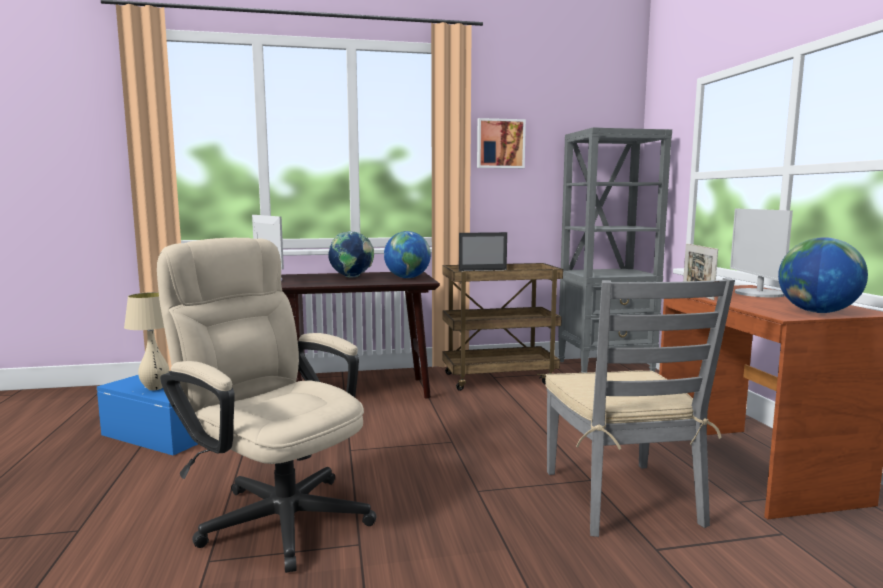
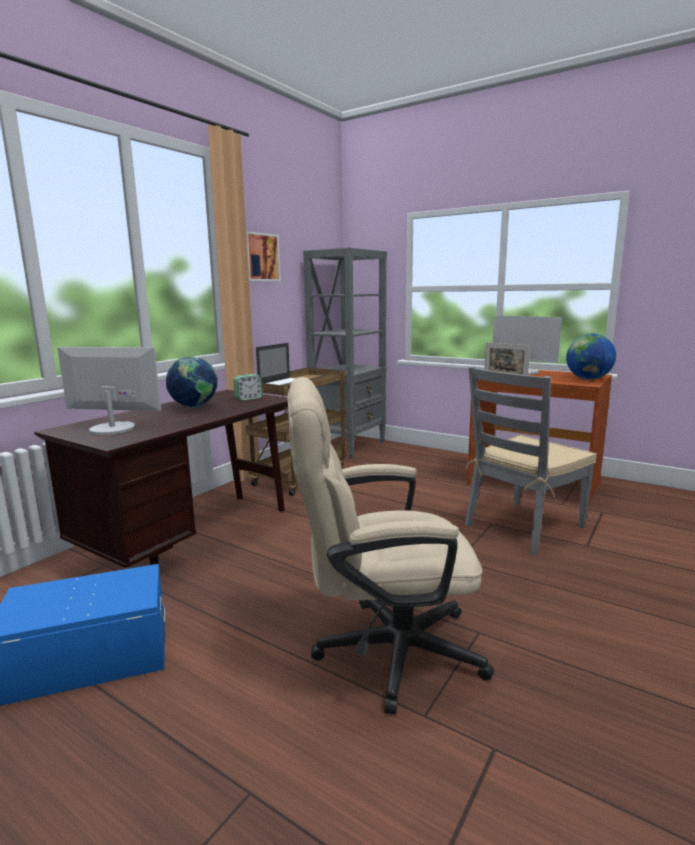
camera: 45 degrees left, 5 degrees up
(155, 388) = (87, 602): beige table lamp -> none
(407, 278) = (248, 398): globe -> alarm clock
(622, 498) = (523, 526): grey chair -> grey chair turned 105 degrees clockwise

